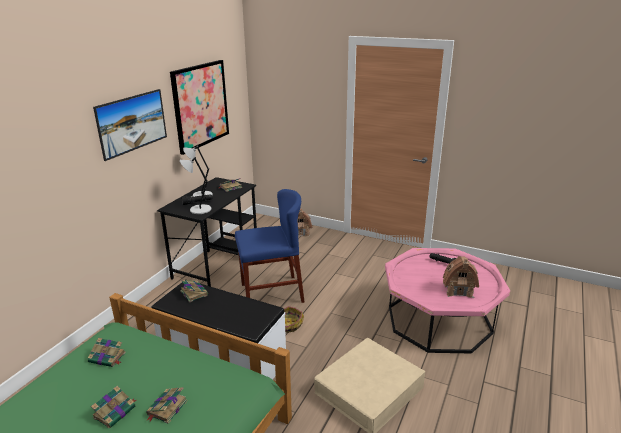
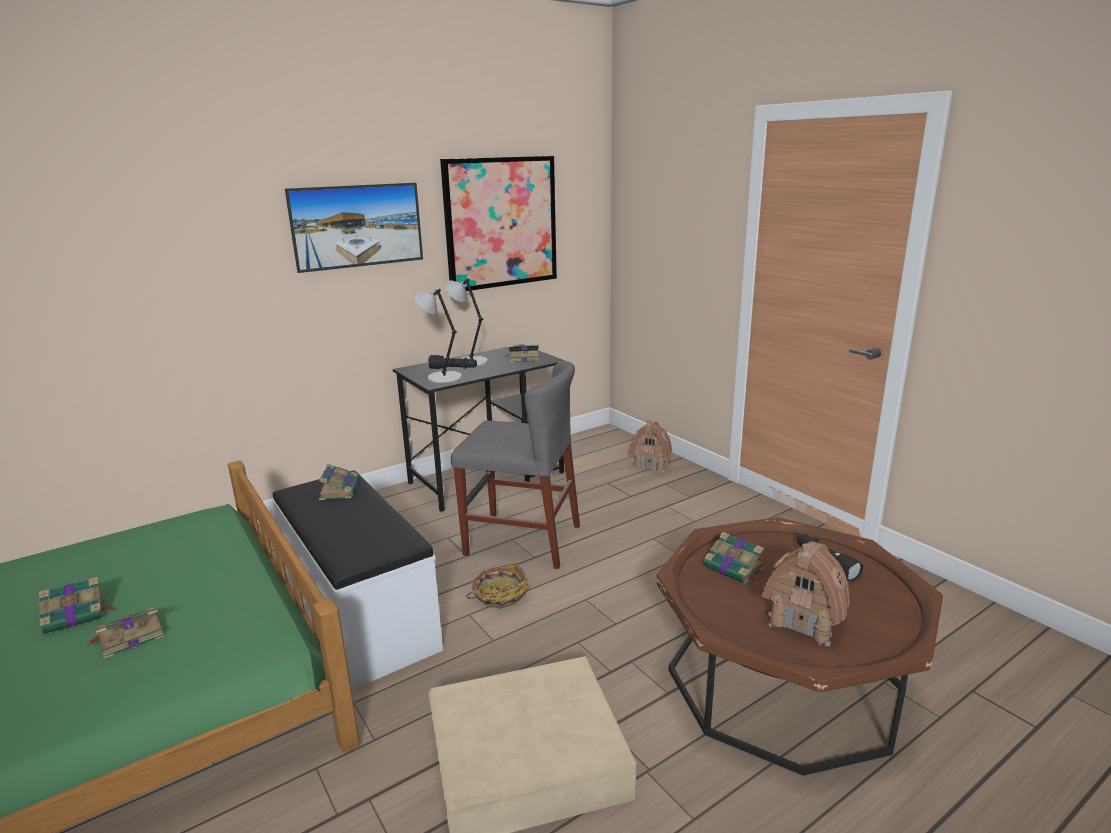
camera: 30 degrees right, 5 degrees down
(108, 357) = (160, 543): book -> book (734, 568)
(271, 293) = (522, 540): blue chair -> grey chair
(439, 320) = (783, 681): pink coffee table -> brown coffee table

